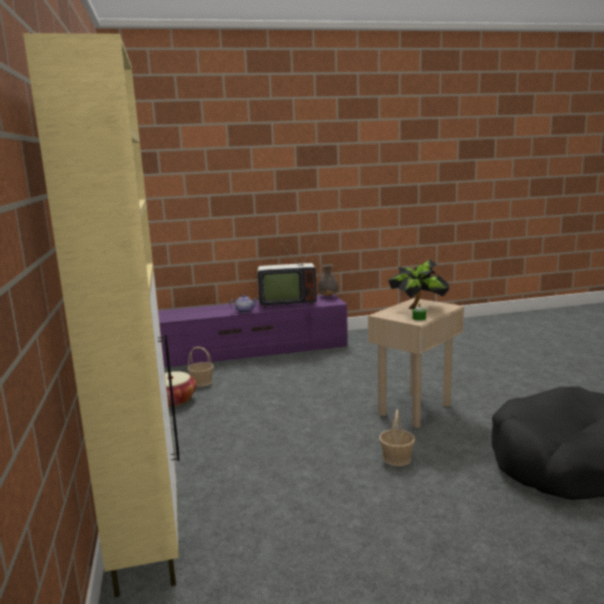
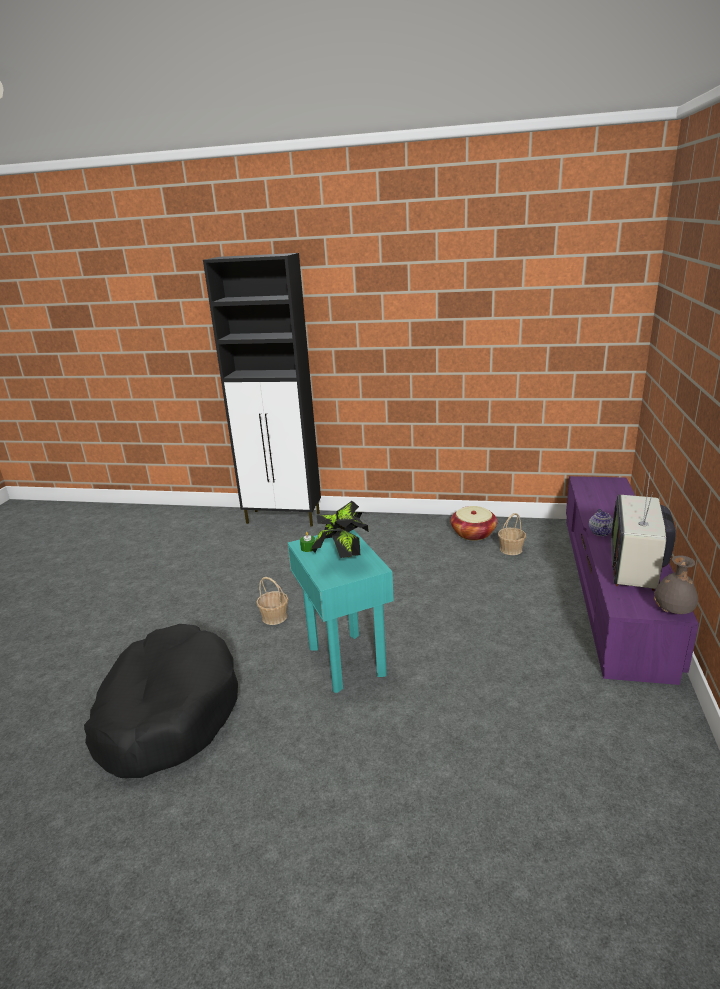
camera: 115 degrees right, 10 degrees up
(148, 544) = (284, 518): beige cabinet -> black cabinet
(415, 409) = (345, 661): beige side table -> turquoise side table

